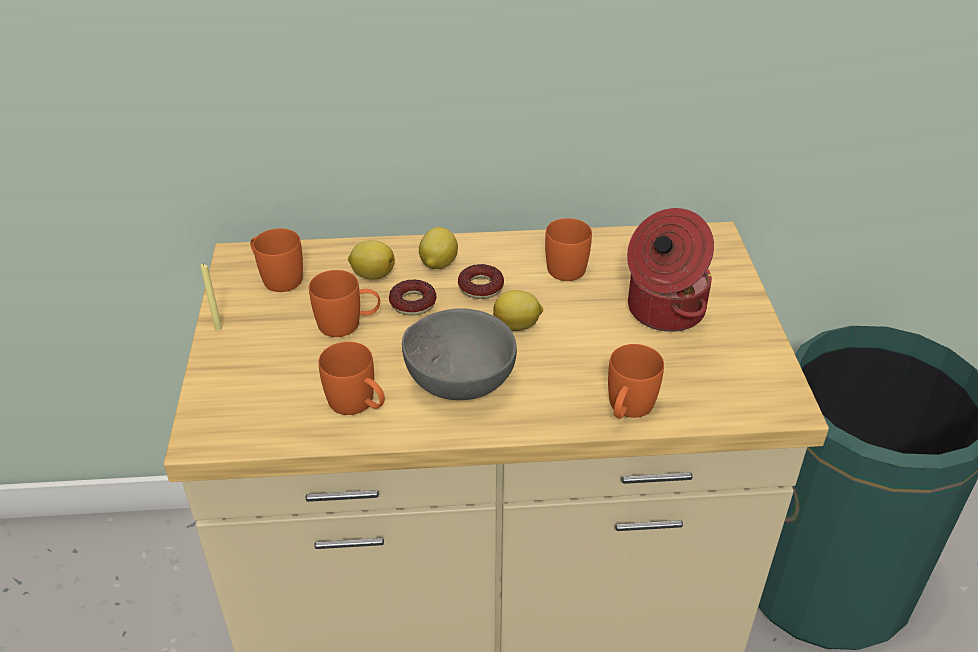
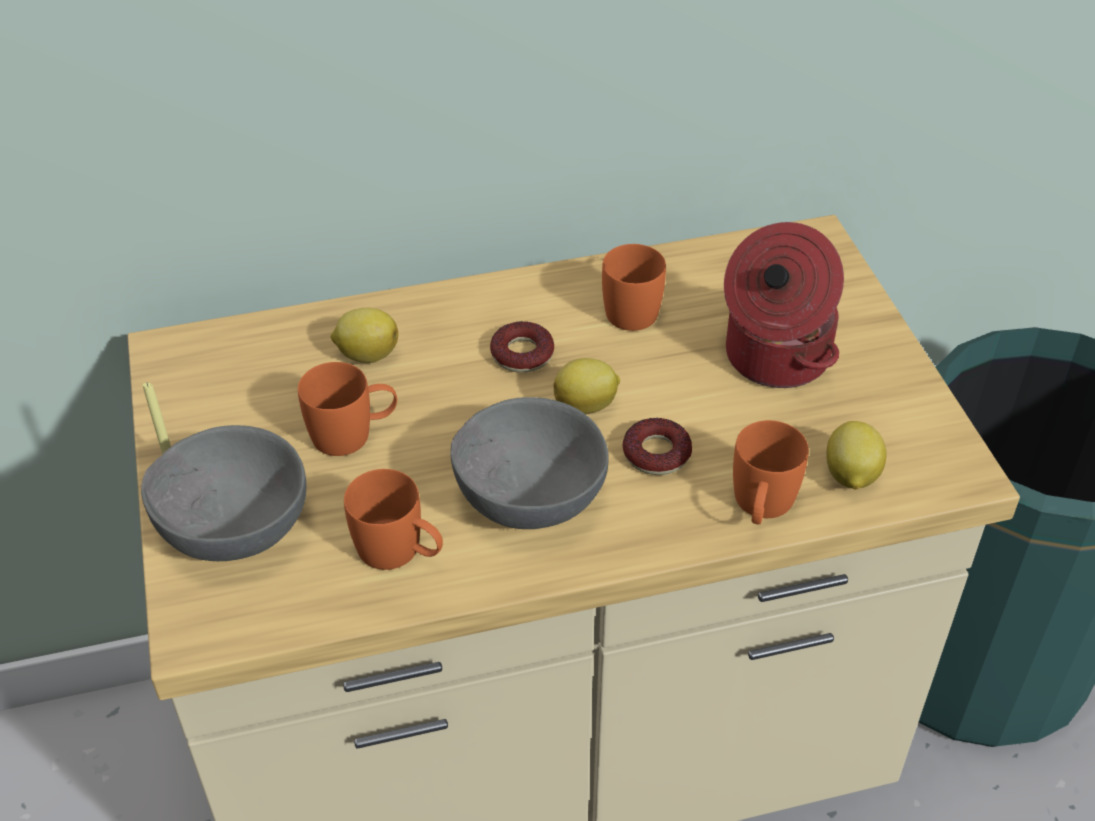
camera: 10 degrees left, 5 degrees up
(247, 373) = (232, 526): none -> grey bowl
(277, 277) = (232, 375): orange mug -> none
(413, 303) = (435, 390): donut -> donut (656, 453)
(438, 264) = (454, 327): lemon -> lemon (850, 476)

